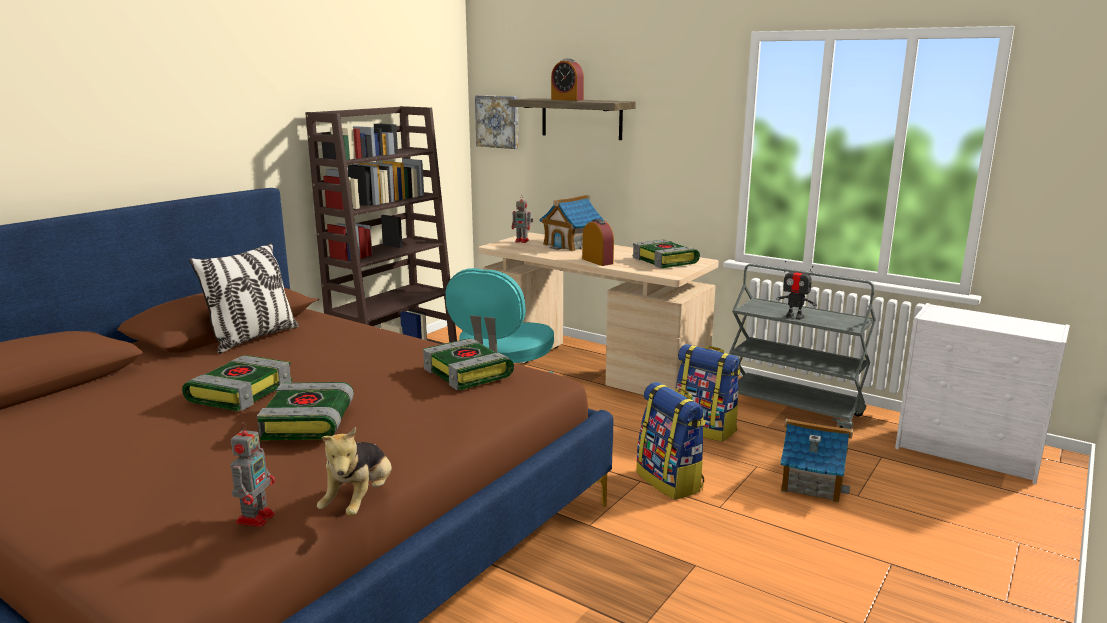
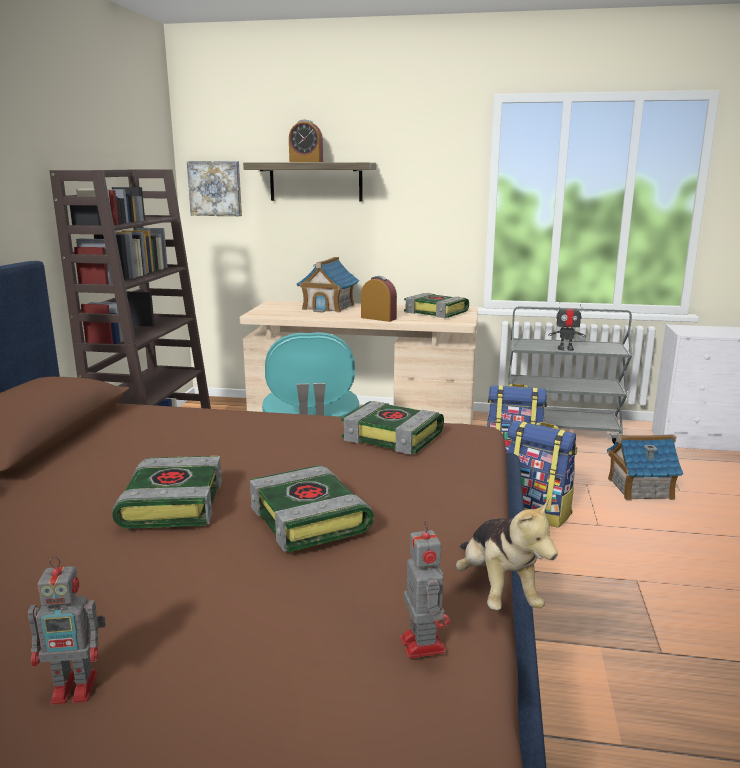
camera: 25 degrees left, 0 degrees up
(253, 338) = (87, 442): pillow -> none
(522, 241) = (276, 308): toy robot -> toy robot (77, 687)

